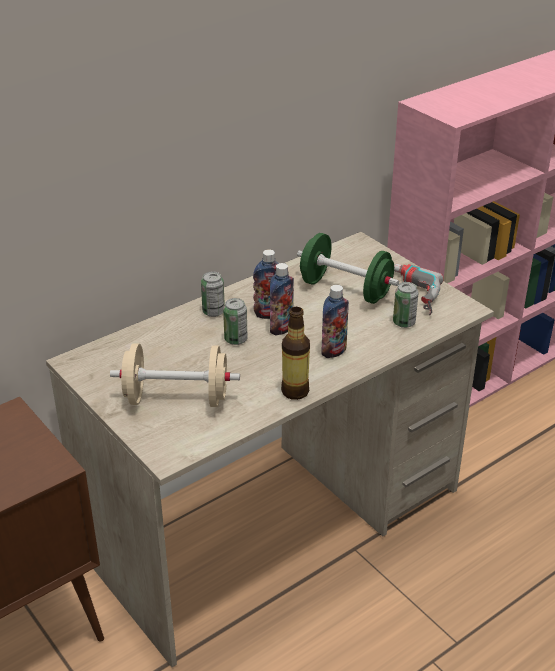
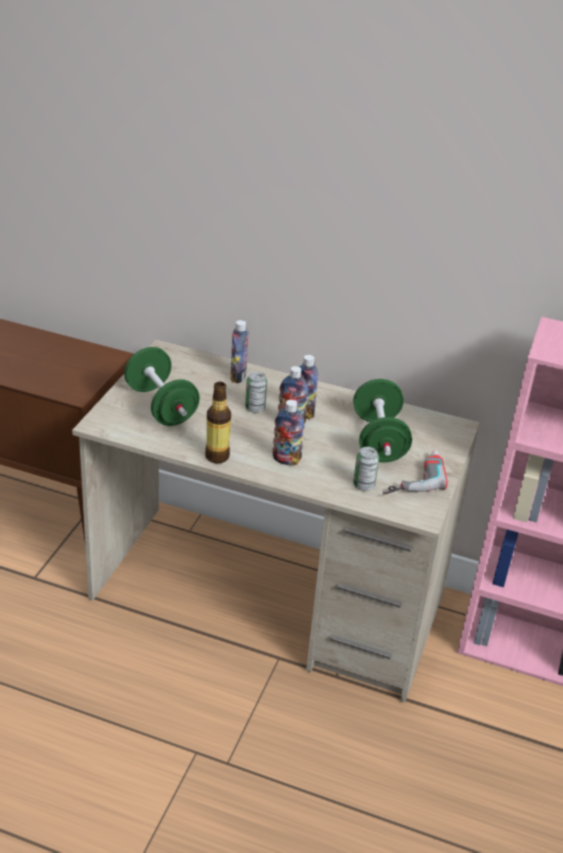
camera: 55 degrees right, 0 degrees up
(173, 330) = (238, 377): none -> bottle
(176, 398) = (161, 406): beige dumbbell -> green dumbbell
(213, 312) = (279, 386): can -> none

